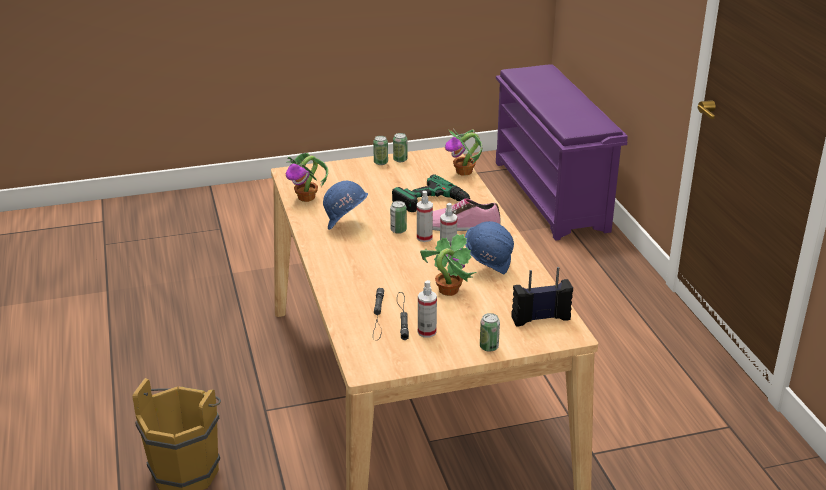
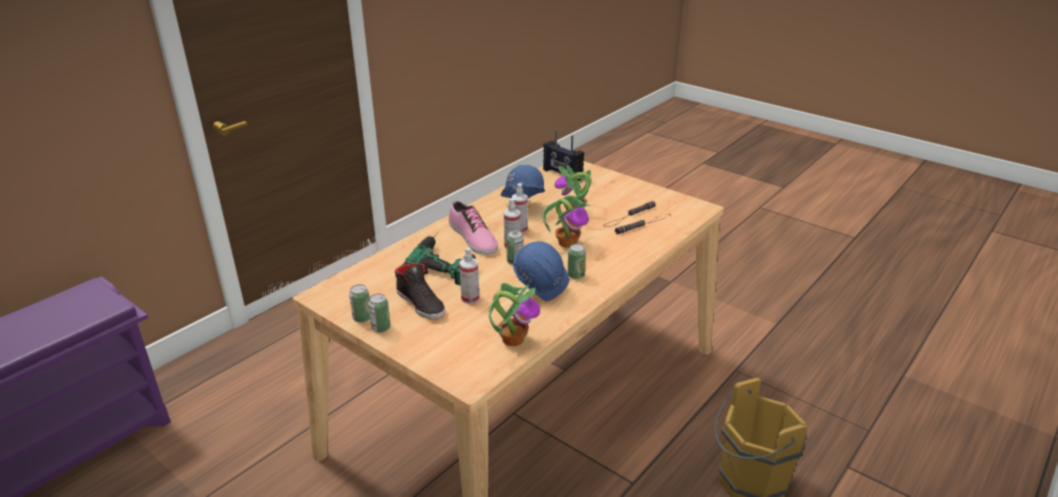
camera: 125 degrees left, 0 degrees up
(391, 181) = (421, 303): none -> black shoe
(427, 332) = (633, 202): spray bottle -> spray bottle (470, 298)
(464, 172) = (360, 270): potted plant -> potted plant (567, 242)
(489, 347) = (617, 180): can -> can (576, 275)

